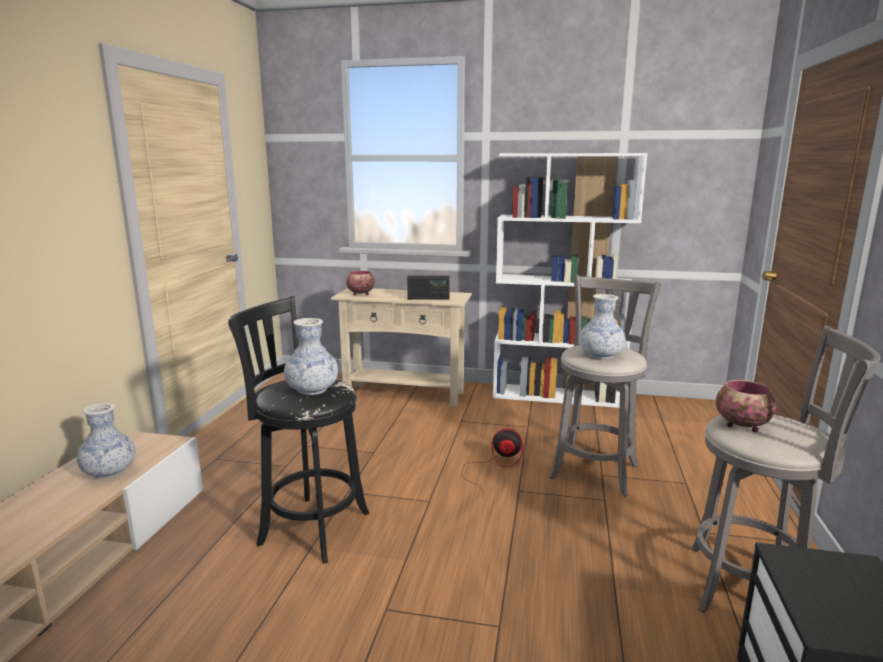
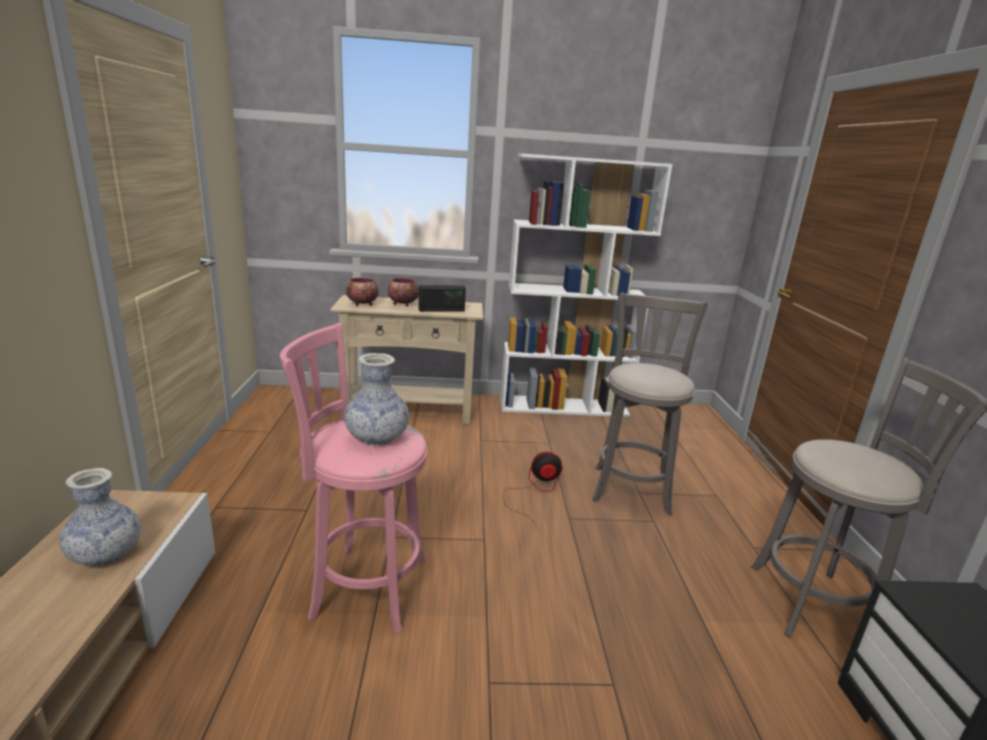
camera: 15 degrees left, 5 degrees up
(309, 527) = (363, 587): black stool -> pink stool
(600, 355) = (653, 377): vase -> none
(740, 425) = (833, 458): bowl -> bowl (402, 304)

